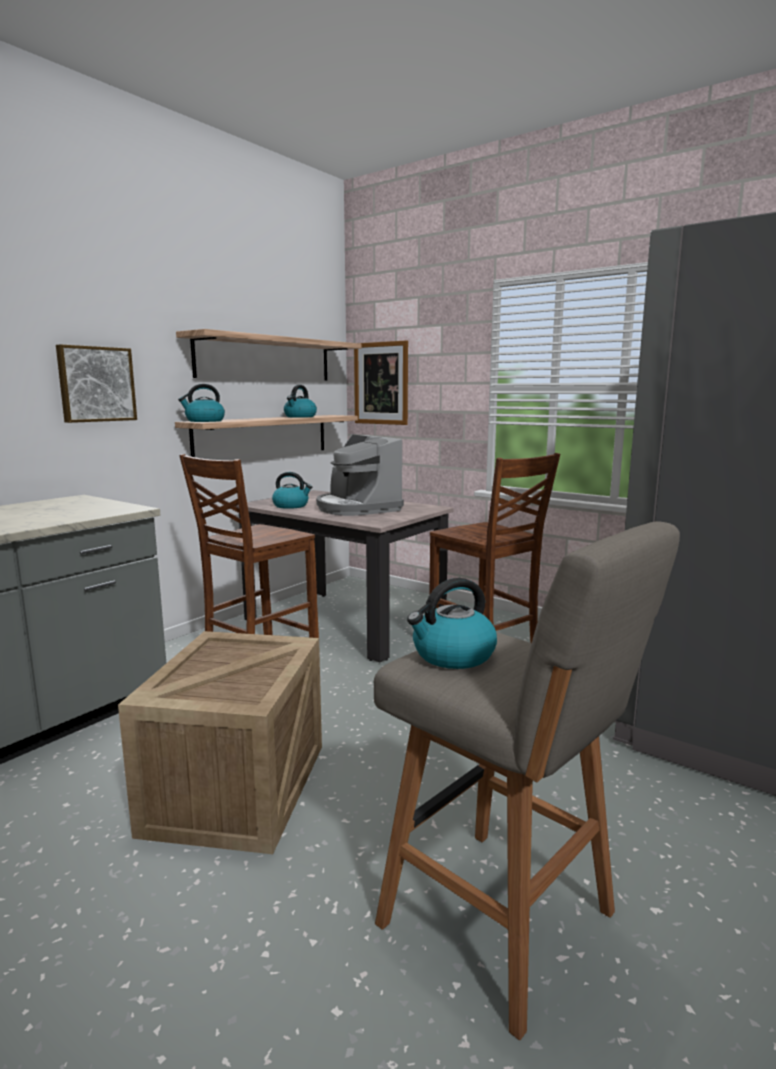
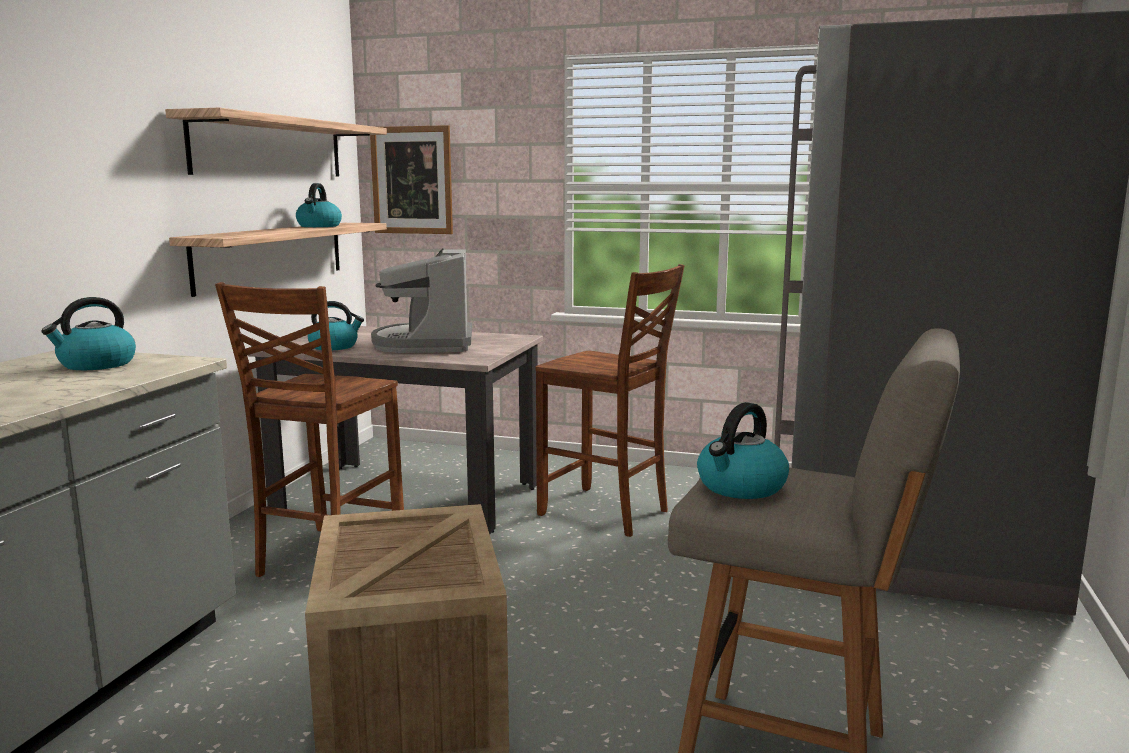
camera: 20 degrees left, 0 degrees up
(96, 384) = (70, 185): picture -> none
(204, 421) = (213, 235): kettle -> kettle (96, 365)
(357, 508) = (426, 344): coffee machine -> coffee machine turned 45 degrees clockwise

